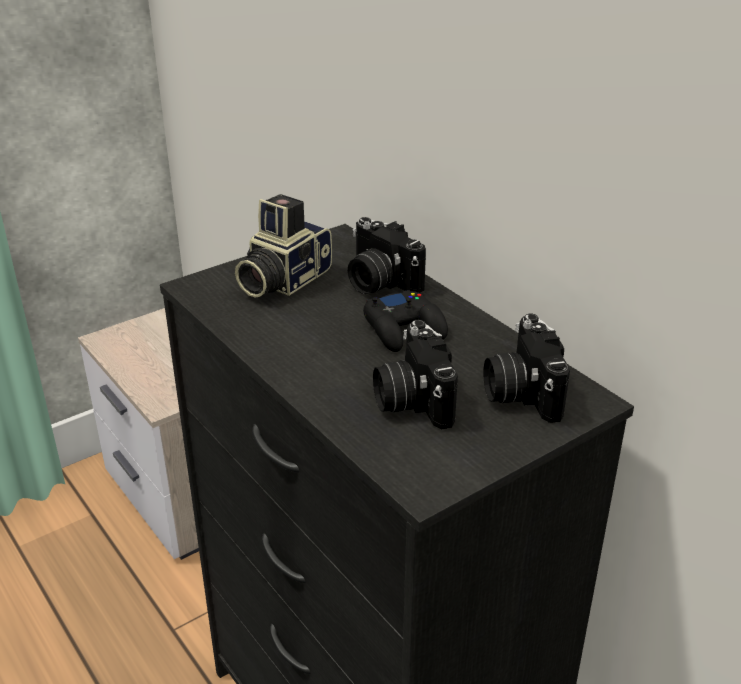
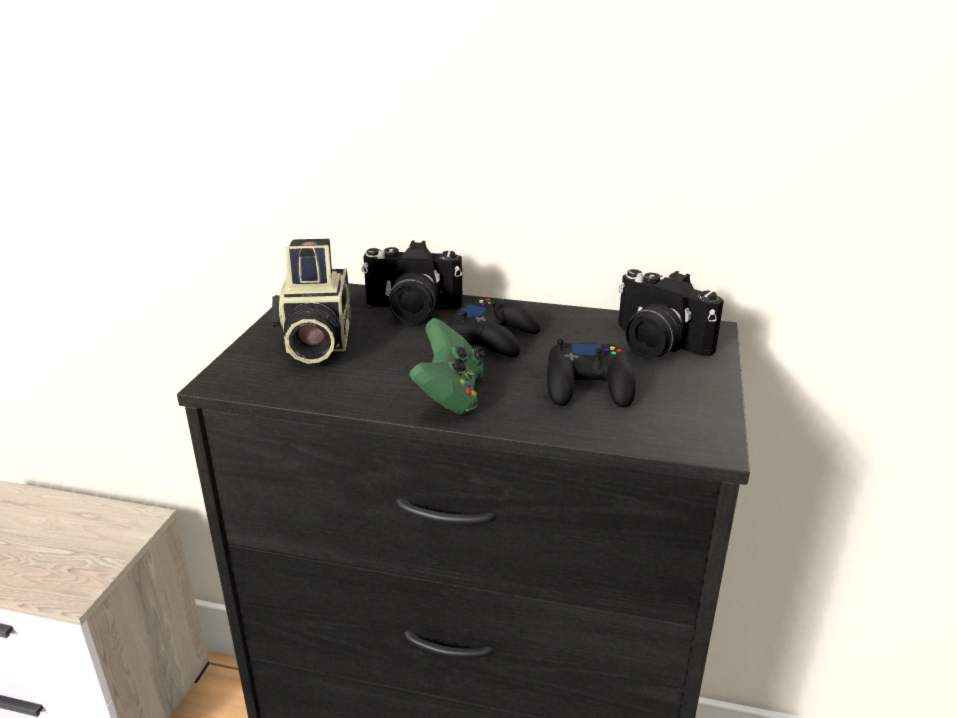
camera: 40 degrees left, 5 degrees down
(307, 360) = (450, 395): none -> green game controller
(411, 400) = (589, 386): camera -> black game controller

